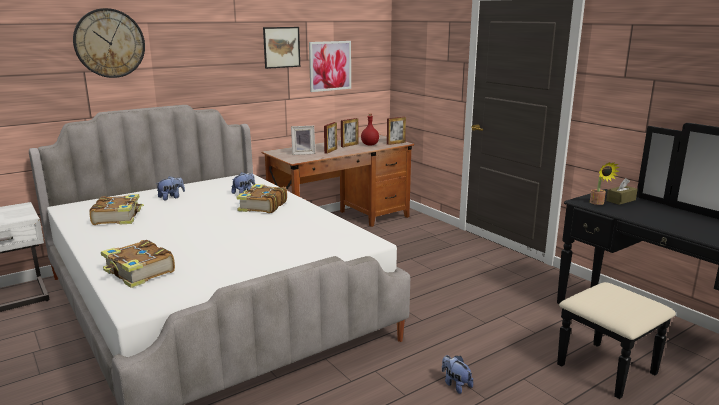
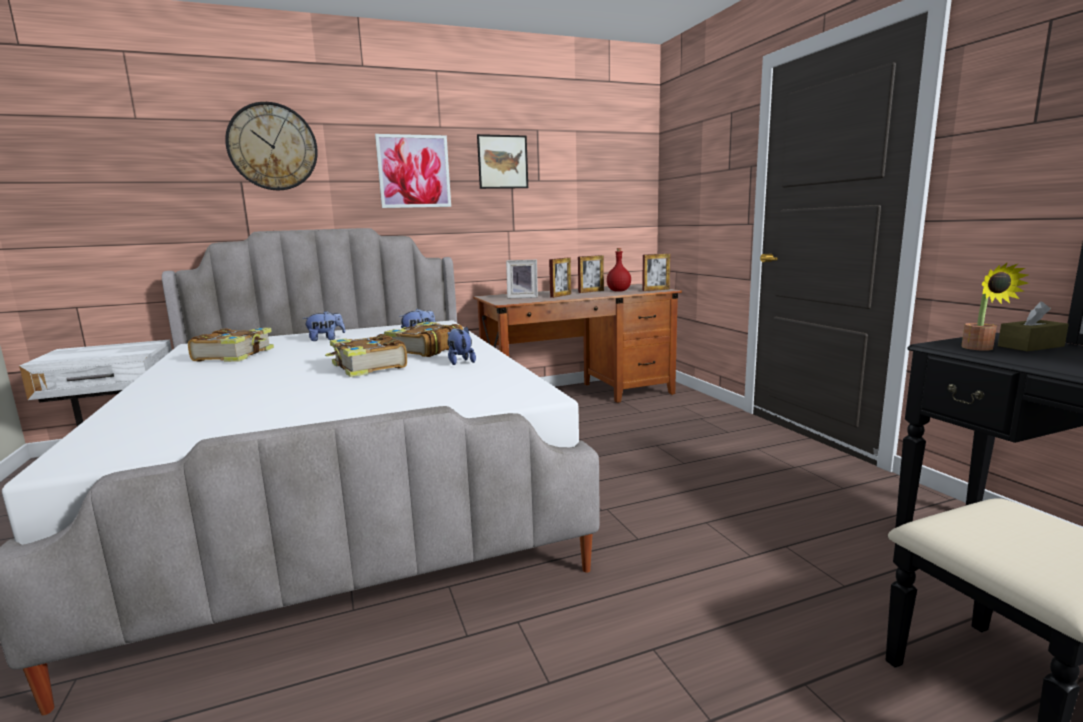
camera: 15 degrees right, 5 degrees down
(139, 272) = (156, 415): book -> book (368, 367)
(330, 66) = (570, 189): picture -> picture (414, 171)
(455, 384) = (656, 675): plush toy -> plush toy (460, 362)

